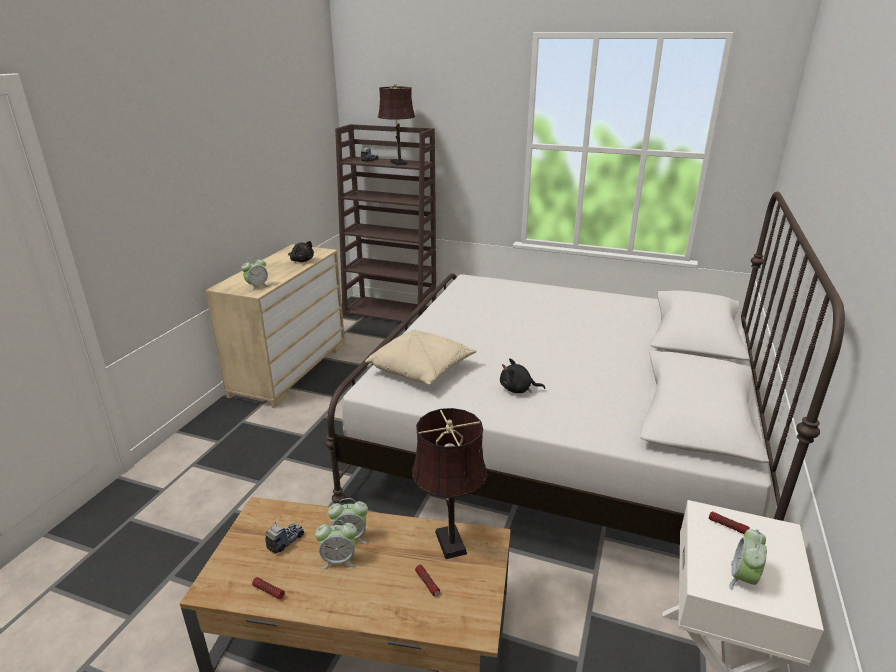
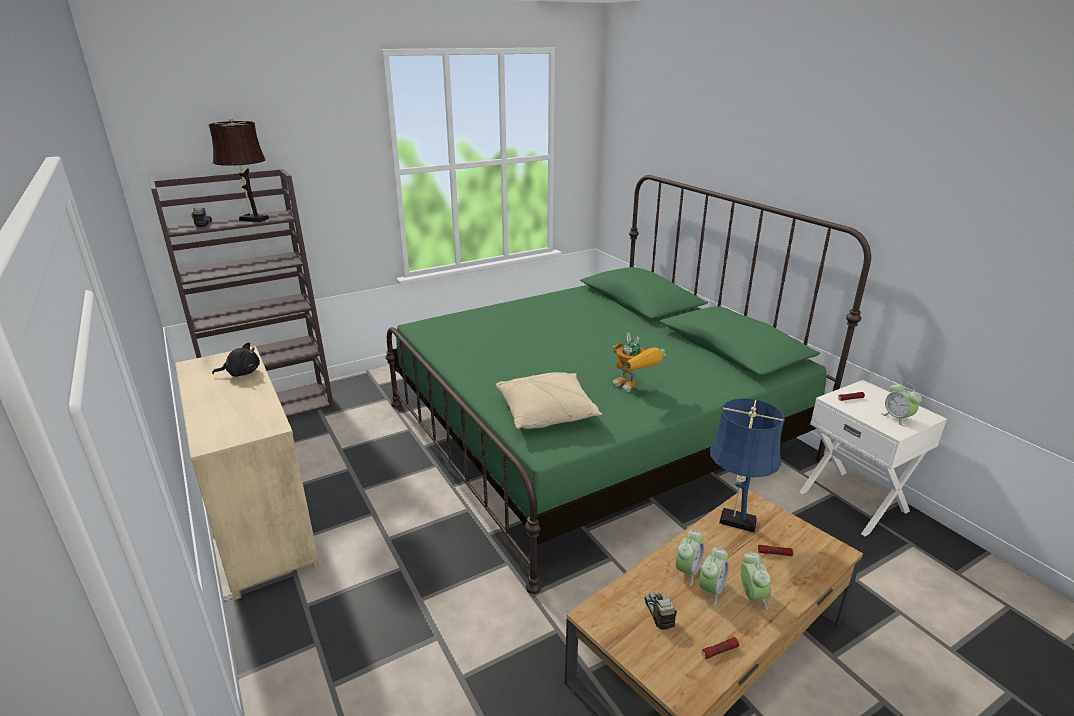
camera: 50 degrees left, 0 degrees up
(257, 287) = (259, 421): alarm clock -> alarm clock (752, 596)
(449, 539) = (733, 520): brown table lamp -> blue table lamp
(518, 389) = (634, 388): black plush toy -> toy robot
(559, 436) = (593, 431): white bed -> green bed

